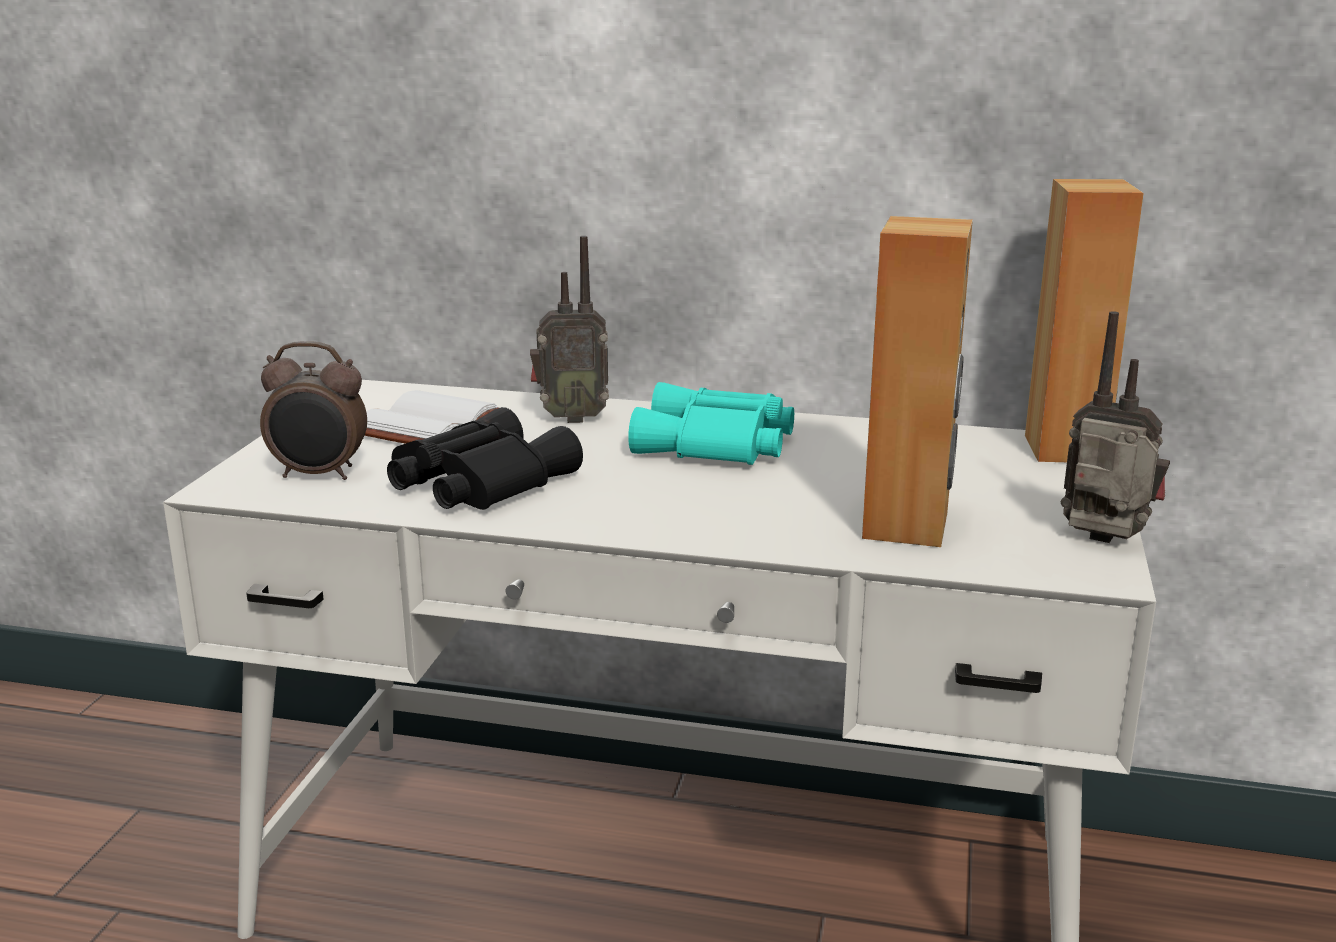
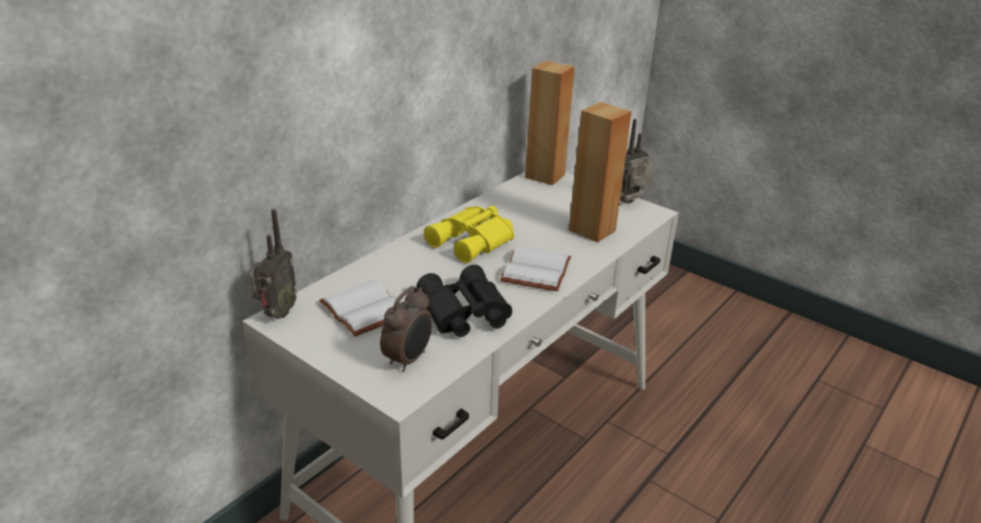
camera: 65 degrees left, 10 degrees up
(570, 418) = (398, 266): radio -> radio (276, 314)
(675, 508) = (538, 271): none -> white book
(716, 445) = (473, 241): turquoise binoculars -> yellow binoculars

